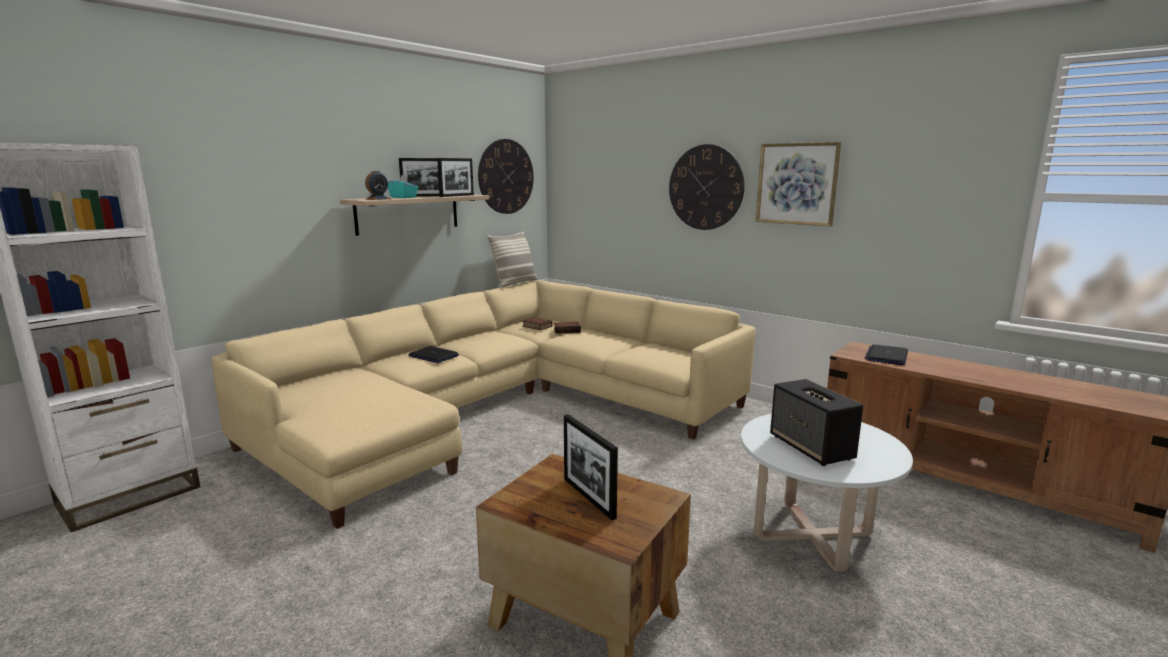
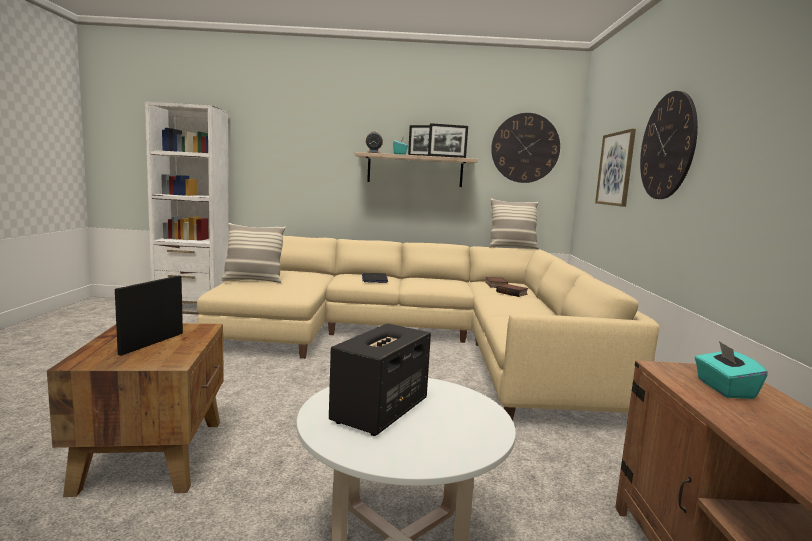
camera: 50 degrees right, 5 degrees down
(327, 408) = (253, 280): none -> pillow
(797, 184) = (743, 127): picture -> picture (616, 169)
(886, 356) = (724, 389): laptop -> turquoise tissue box

